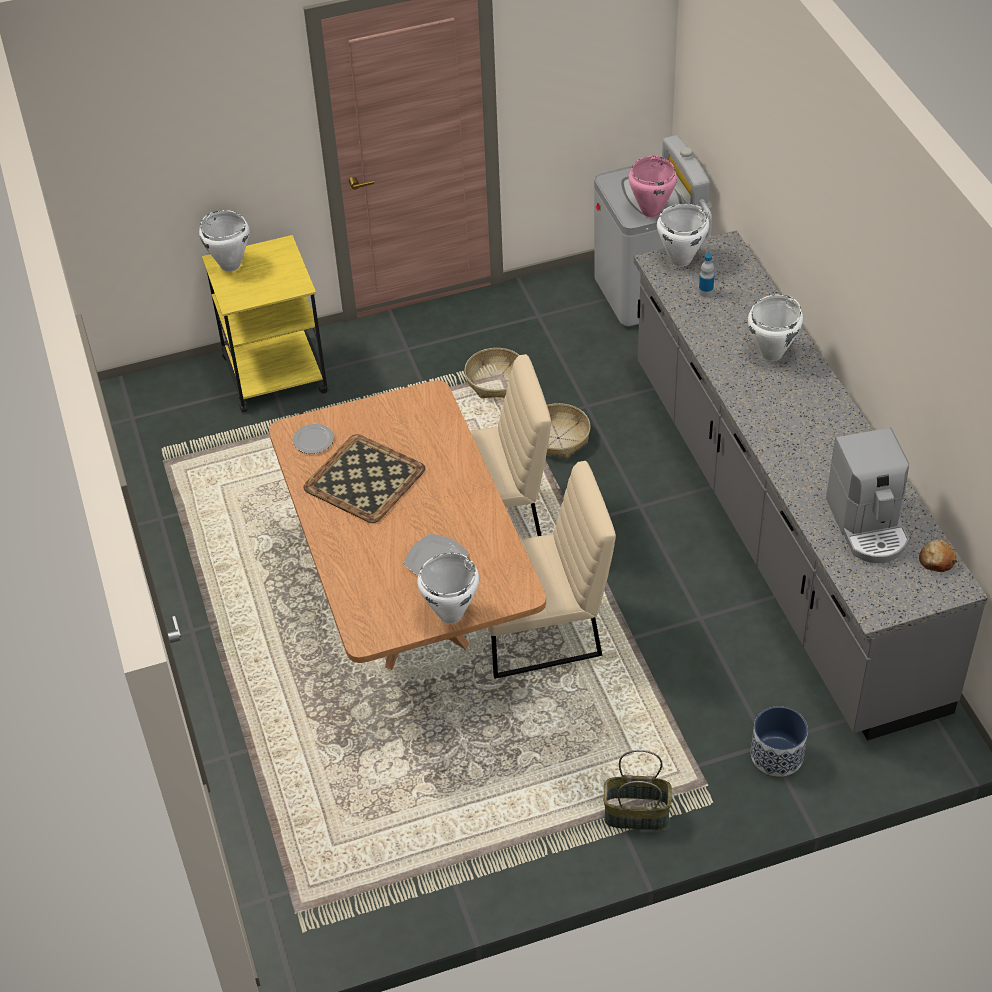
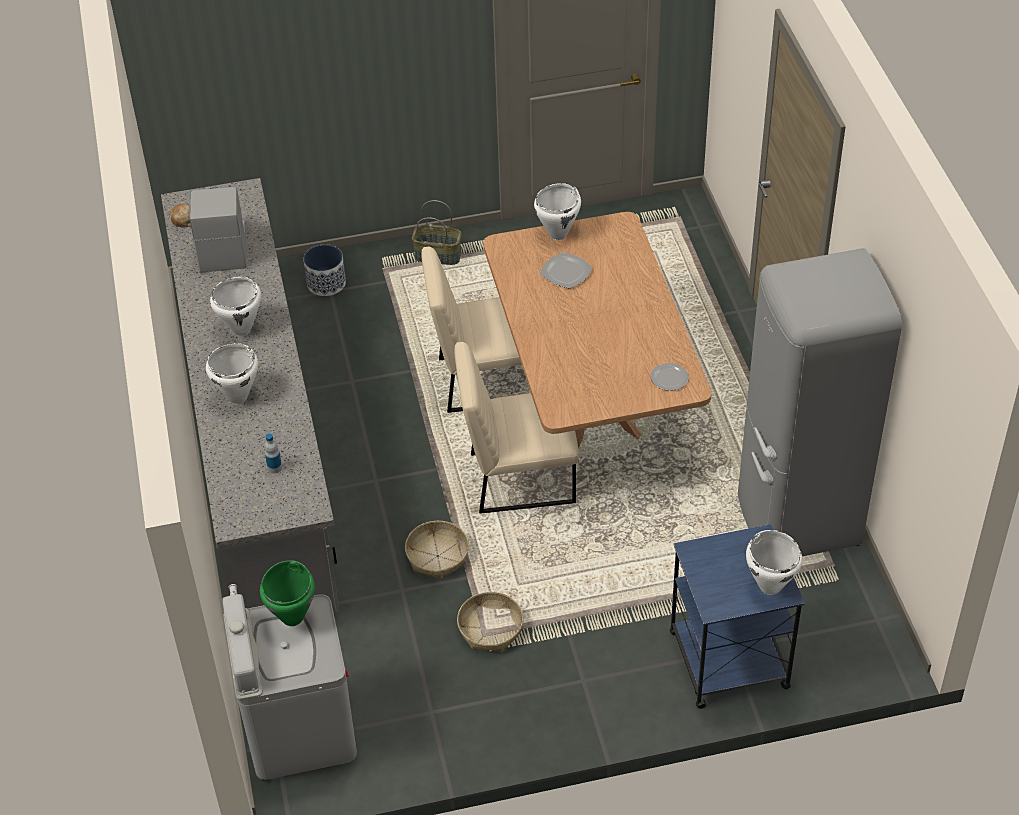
camera: 175 degrees left, 0 degrees up
(194, 503) = (795, 518): none -> grey fridge
(276, 374) = (727, 661): yellow cart -> blue cart
(365, 480) = (622, 339): tray -> none
(651, 211) = (293, 617): pink cooking pot -> green cooking pot
(680, 260) = (287, 508): white cooking pot -> white cooking pot (242, 329)

